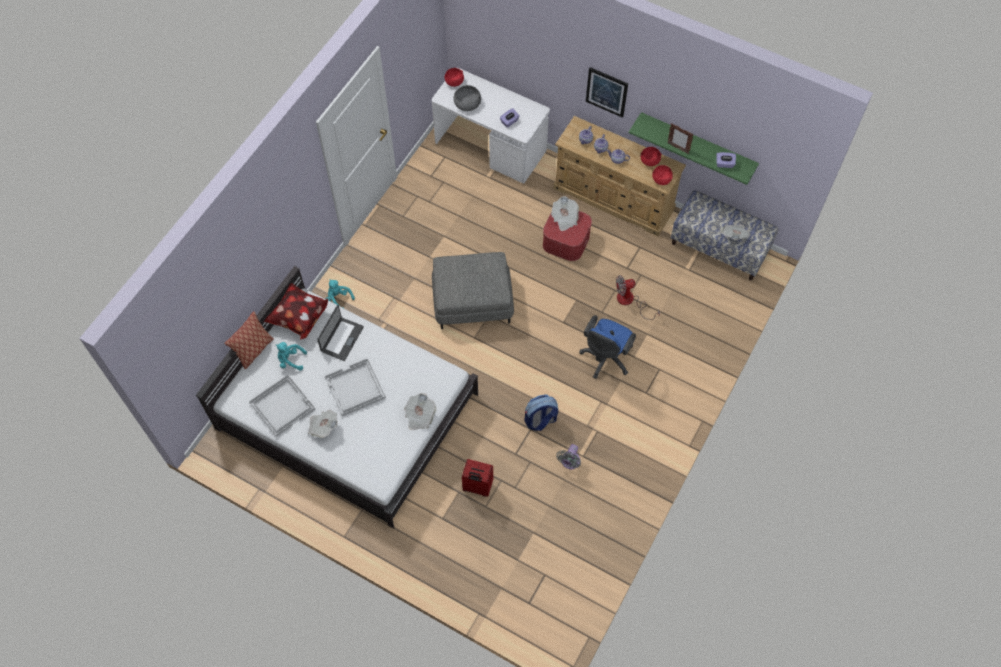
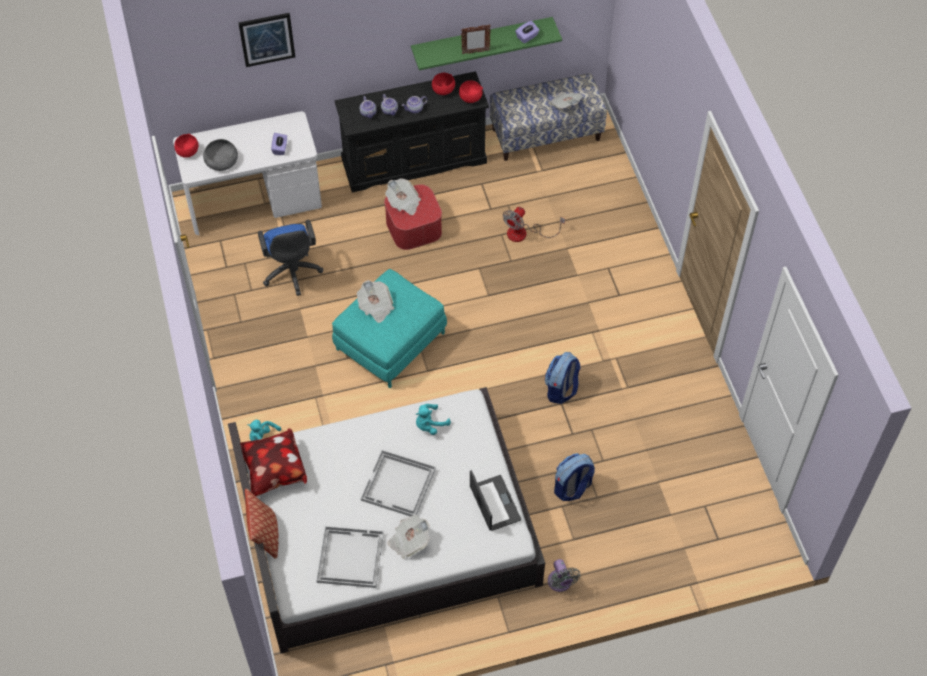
camera: 45 degrees left, 5 degrees down
(290, 360) = (310, 513): turquoise plush toy -> turquoise plush toy (430, 425)
(341, 339) = (336, 455): laptop -> laptop (494, 503)
(419, 416) = (482, 458): newspaper -> newspaper (376, 307)
(473, 300) = (390, 341): grey ottoman -> turquoise ottoman
(477, 487) = (572, 488): red suitcase -> backpack
(569, 462) = (622, 401): grey fan -> grey fan (560, 583)
(605, 359) = (556, 296): blue office chair -> blue office chair (292, 273)
(607, 91) = (366, 47): picture -> picture (267, 39)
(614, 198) = (414, 160): beige dresser -> black dresser

